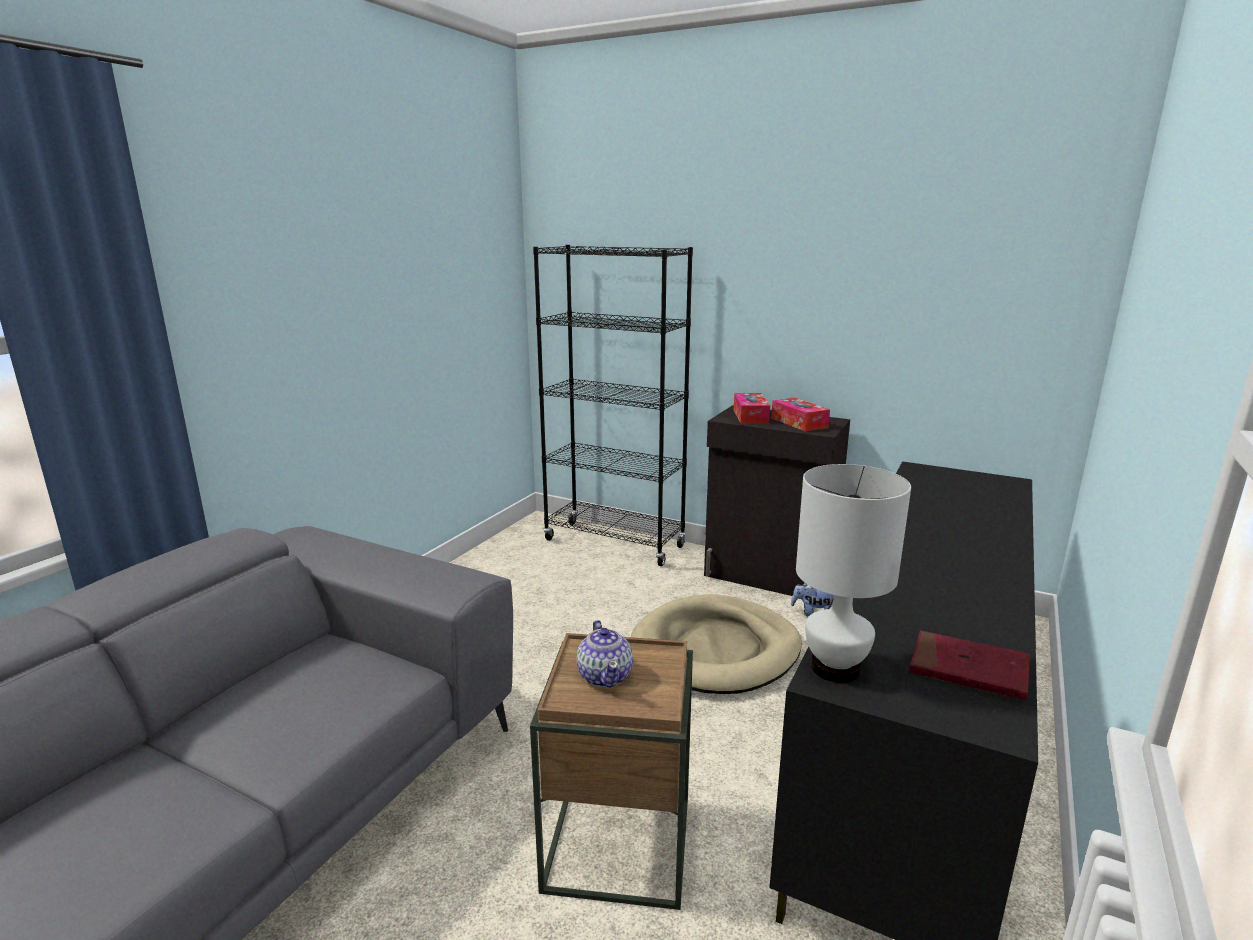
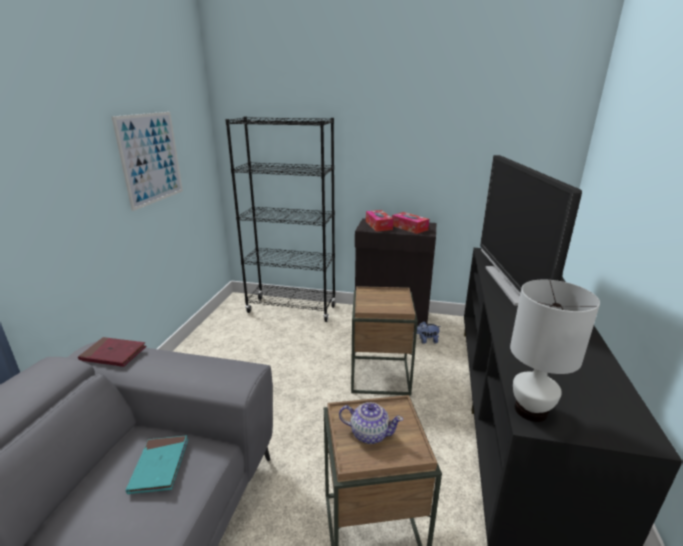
camera: 15 degrees left, 5 degrees up
(337, 678) = (160, 466): none -> turquoise book
(422, 297) = (151, 158): none -> picture
(605, 676) = (369, 433): teapot -> teapot turned 45 degrees counterclockwise
(716, 650) = (380, 375): beige dog bed -> brown side table
(929, 517) = (512, 285): none -> television
(968, 670) = (602, 396): red book -> red book (113, 354)

